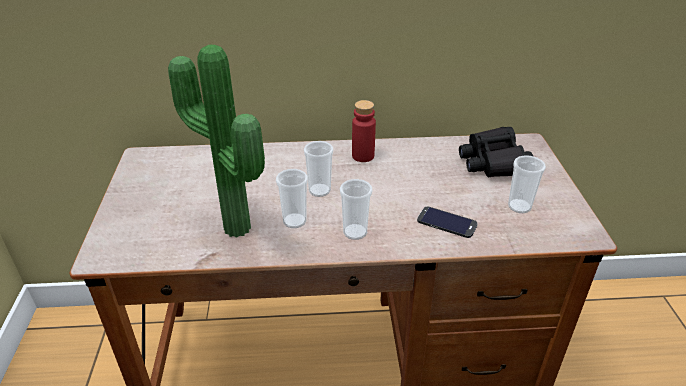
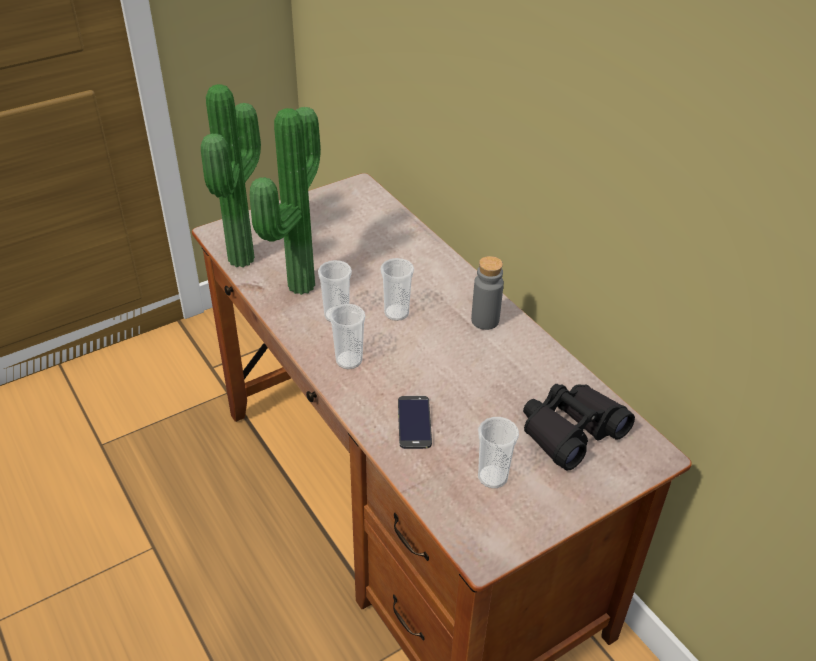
camera: 60 degrees right, 5 degrees up
(163, 250) = (246, 259): none -> potted plant
(363, 156) = (485, 320): red bottle -> grey bottle

